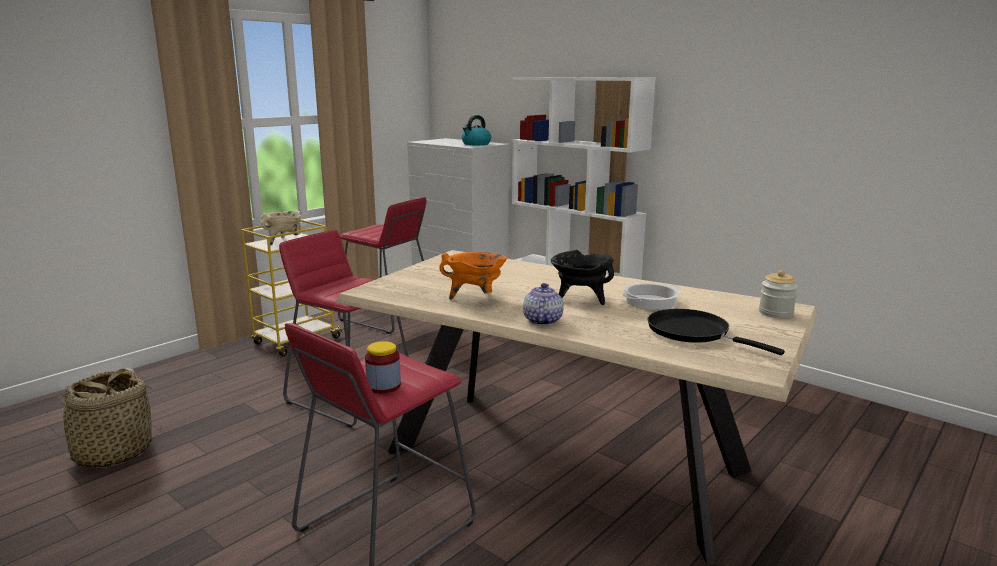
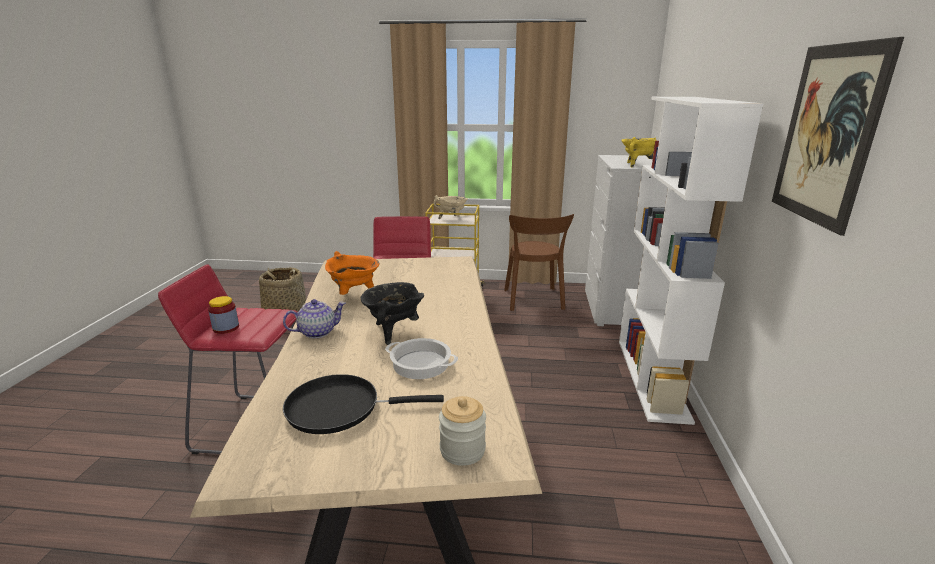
camera: 55 degrees right, 5 degrees up
(387, 317) = (533, 301): red stool -> brown chair
(476, 144) = (636, 165): kettle -> yellow cooking pot
(693, 332) = (340, 408): black frying pan -> black frying pan turned 105 degrees counterclockwise
(729, 93) = (826, 135): none -> picture

